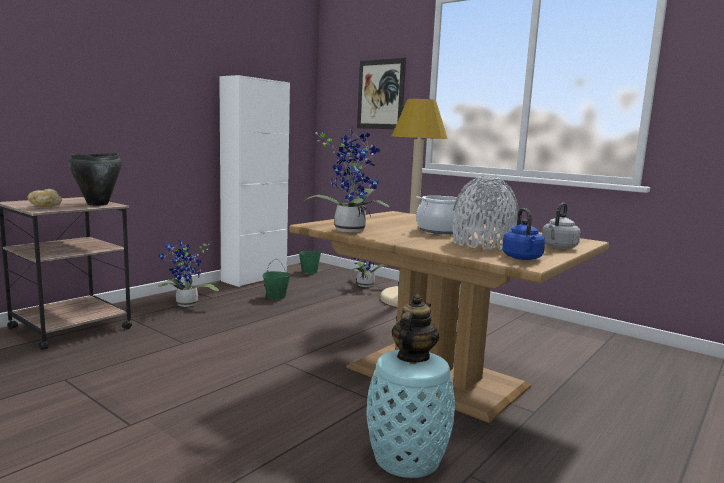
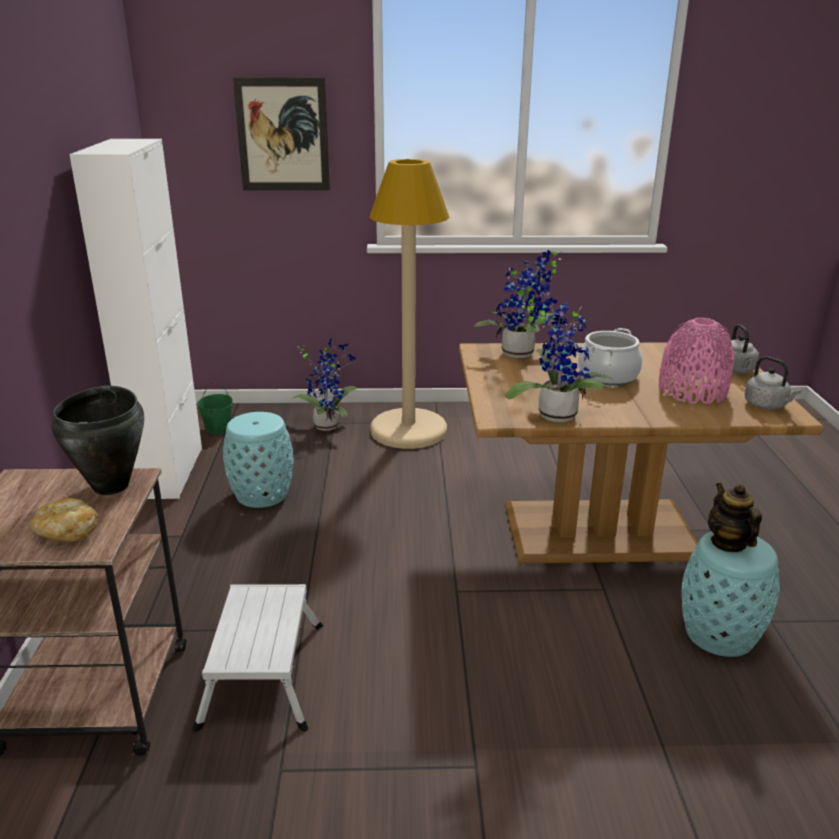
camera: 40 degrees left, 15 degrees up
(135, 348) = (263, 673): none -> white step ladder
(185, 305) = (174, 567): potted plant -> potted plant (520, 355)
(276, 297) = (261, 495): green bucket -> turquoise stool
(482, 244) = (692, 391): grey vase -> pink vase
(522, 258) = (767, 406): blue kettle -> grey kettle

